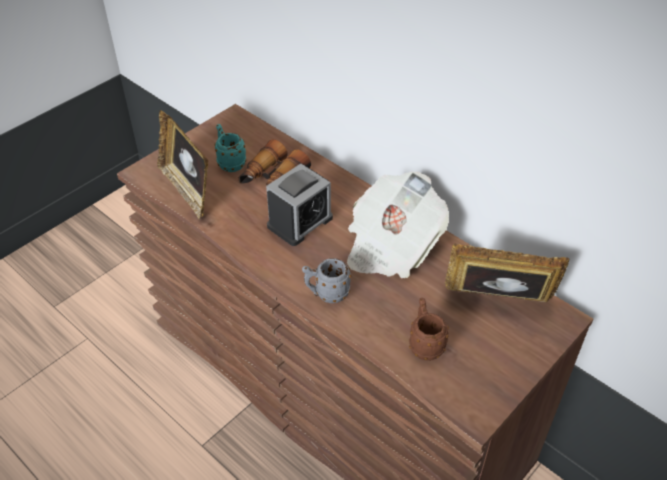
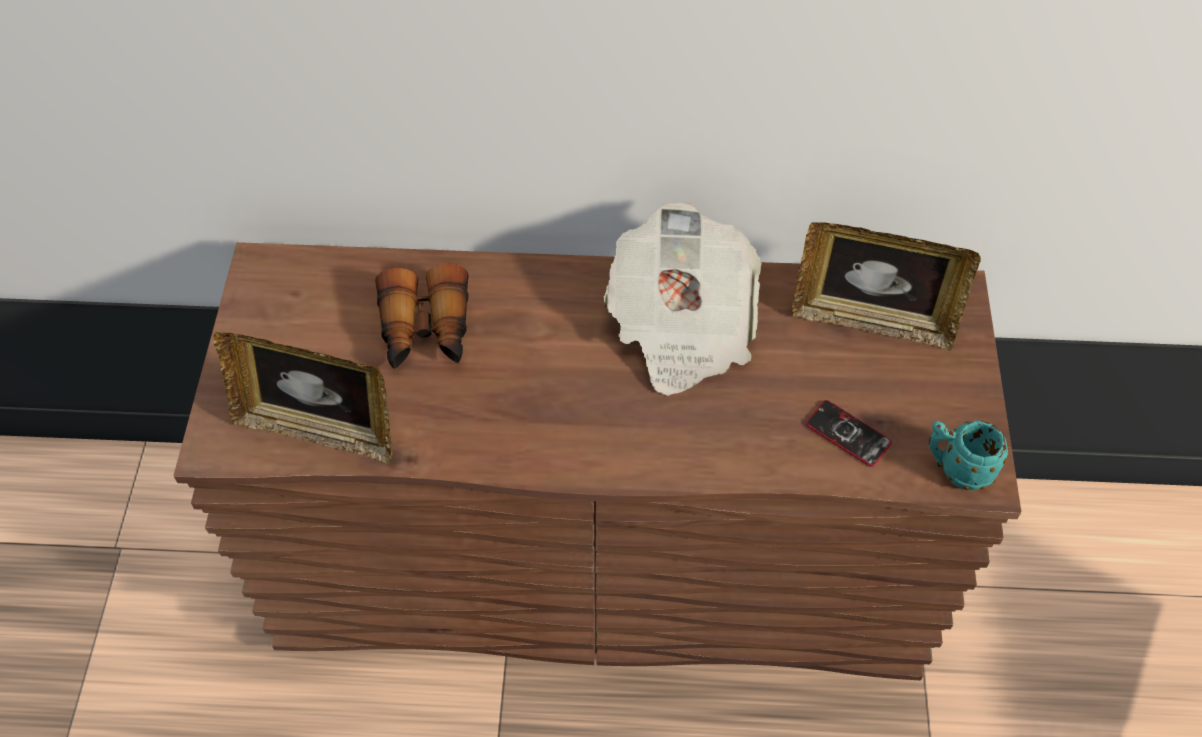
camera: 40 degrees left, 10 degrees up
(229, 162) = (335, 345): turquoise mug -> turquoise mug (956, 468)
(300, 222) = (532, 372): alarm clock -> none
(326, 294) = (672, 451): grey mug -> none
(424, 344) = (848, 434): brown mug -> phone
(497, 302) = (872, 320): picture frame -> picture frame turned 135 degrees counterclockwise

